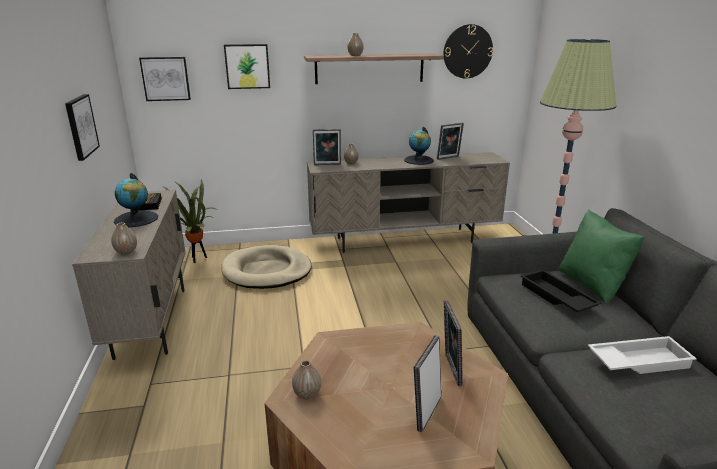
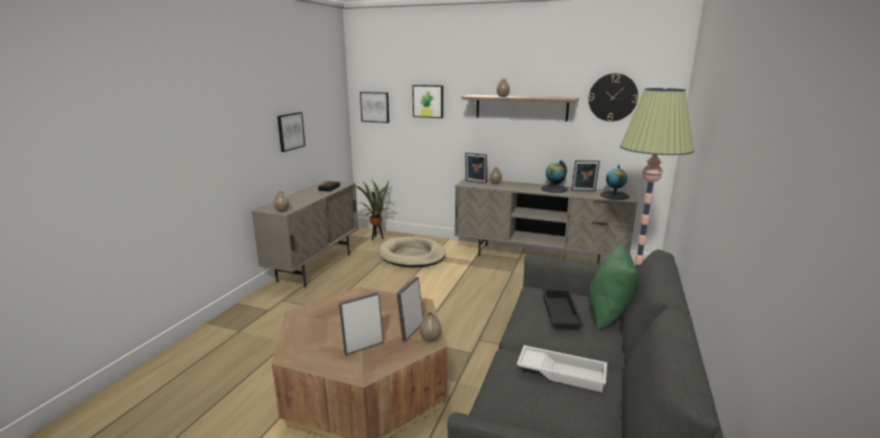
camera: 30 degrees right, 5 degrees down
(136, 219) = (311, 195): globe -> globe (614, 195)
(307, 394) = (311, 315): vase -> vase (430, 338)

